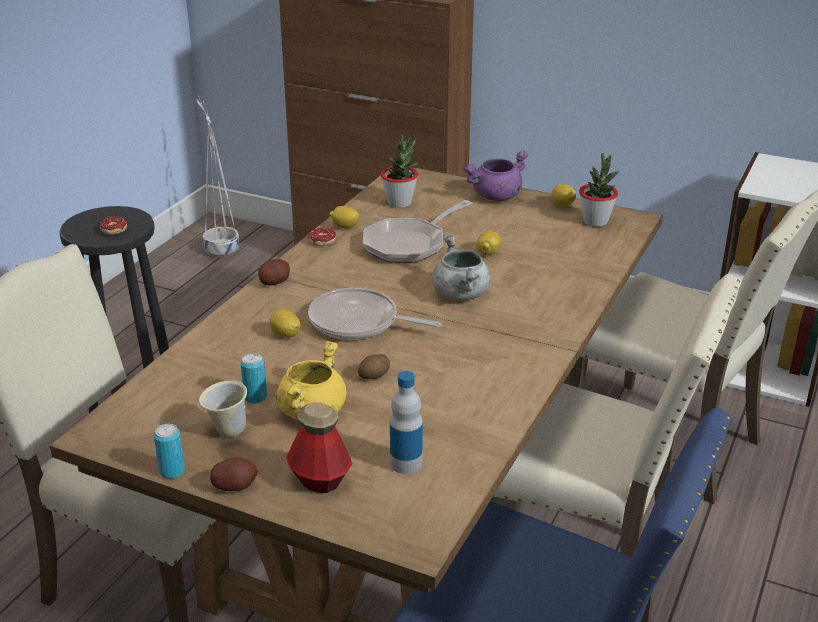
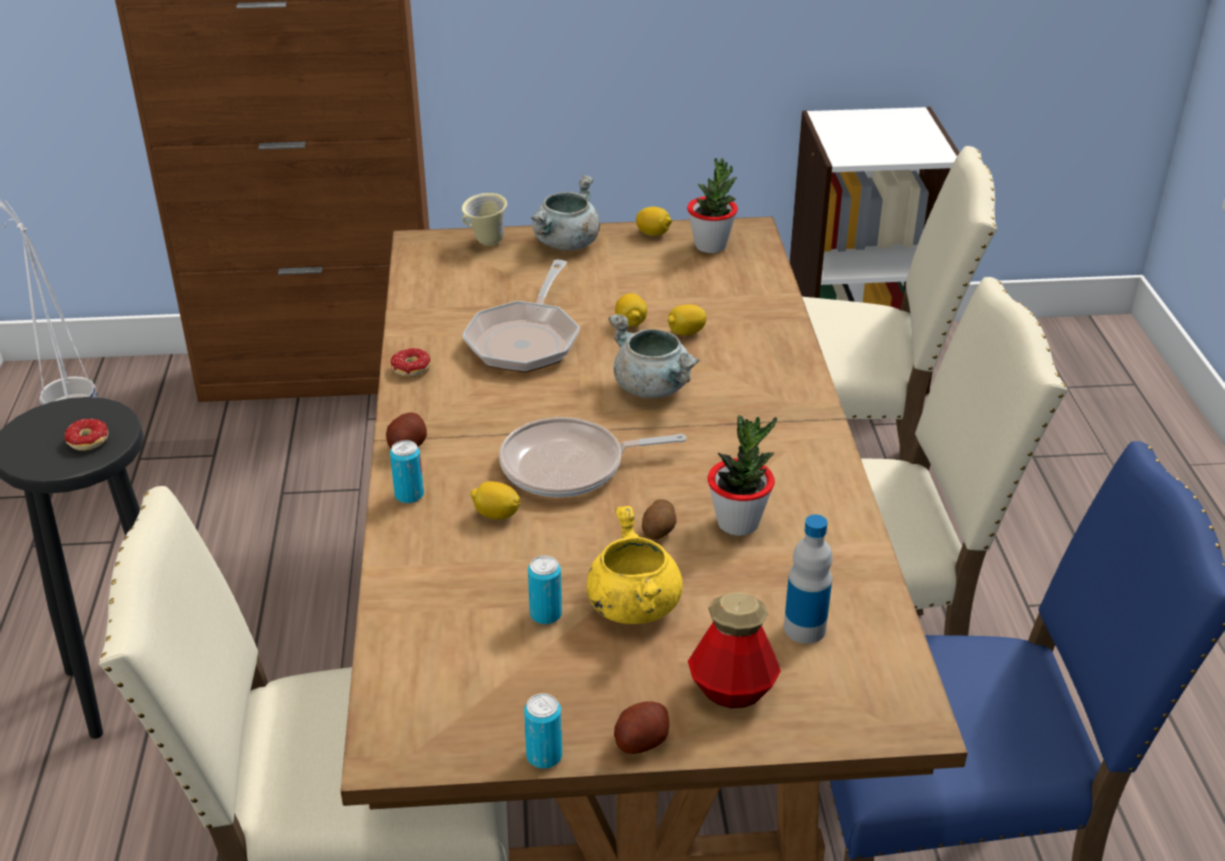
camera: 30 degrees left, 5 degrees up
(227, 432) = (558, 675): beige mug -> beige mug (486, 243)
(247, 308) = (409, 495): none -> can
(345, 227) = (420, 339): lemon -> lemon (686, 333)
(399, 203) = (456, 285): potted plant -> potted plant (738, 523)
(496, 197) = (566, 244): purple cooking pot -> grey cooking pot

